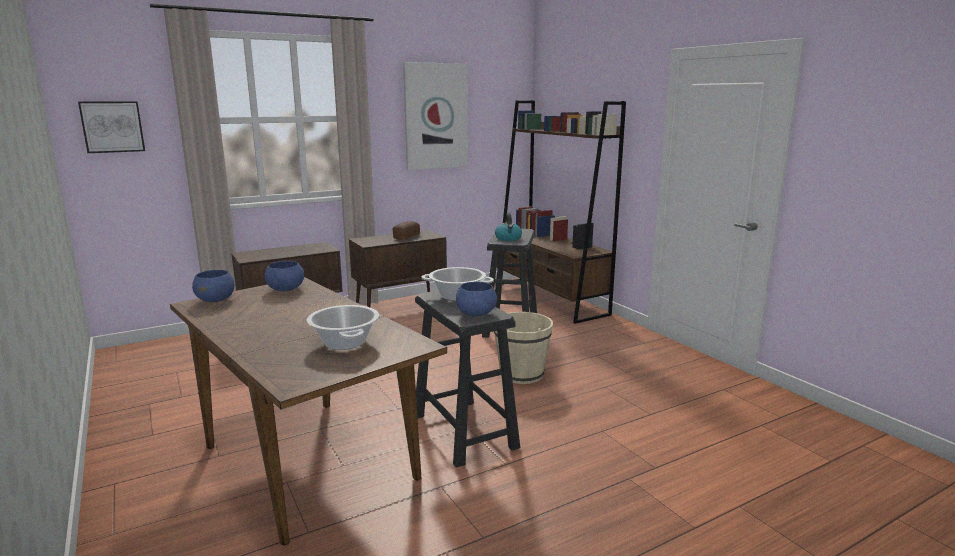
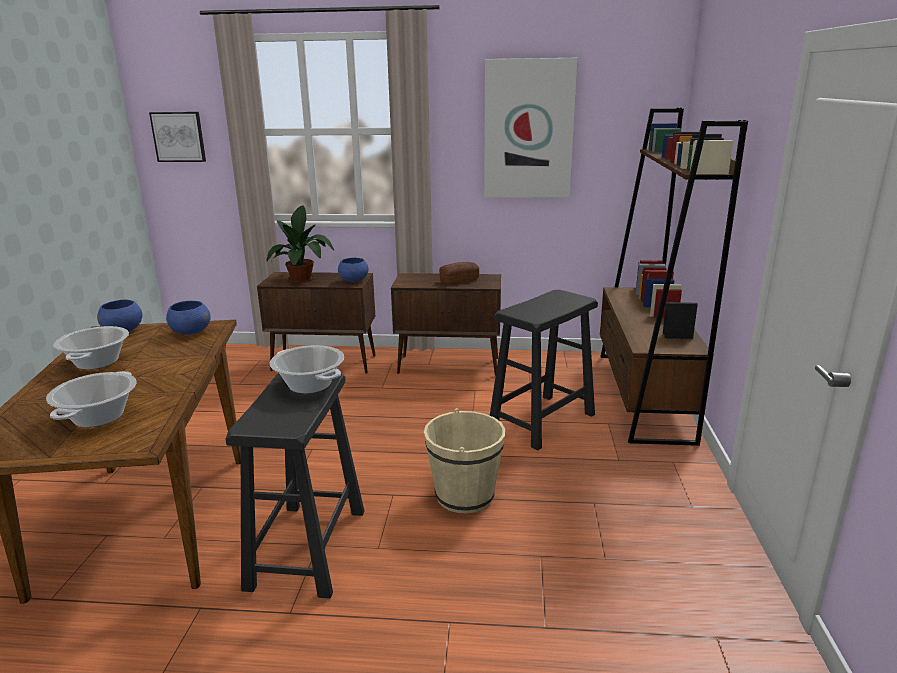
camera: 35 degrees right, 5 degrees up
(249, 320) = (98, 362): none -> cooking pot
(272, 252) = (303, 278): none -> potted plant
(475, 314) = (274, 418): blue bowl -> blue bowl (353, 281)
(508, 238) = (534, 309): kettle -> none

